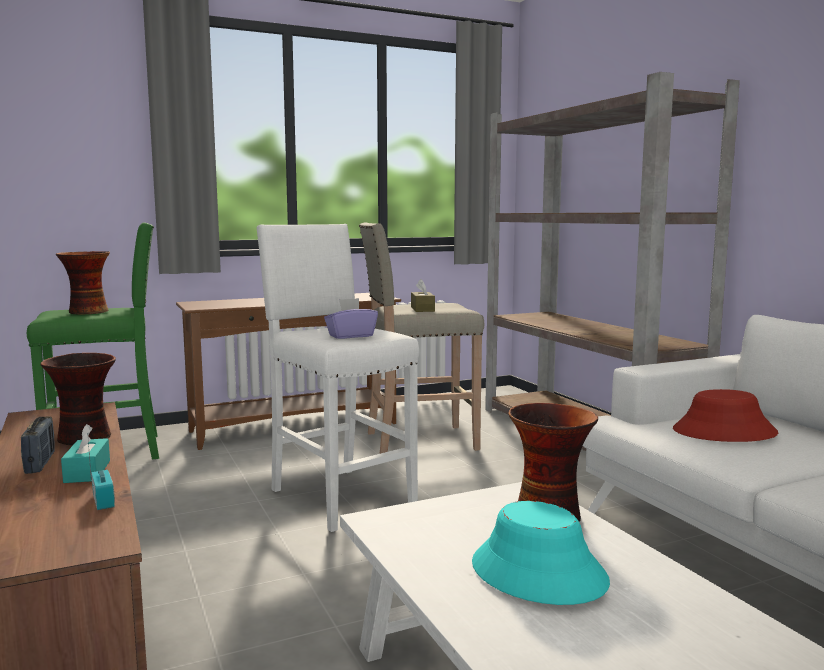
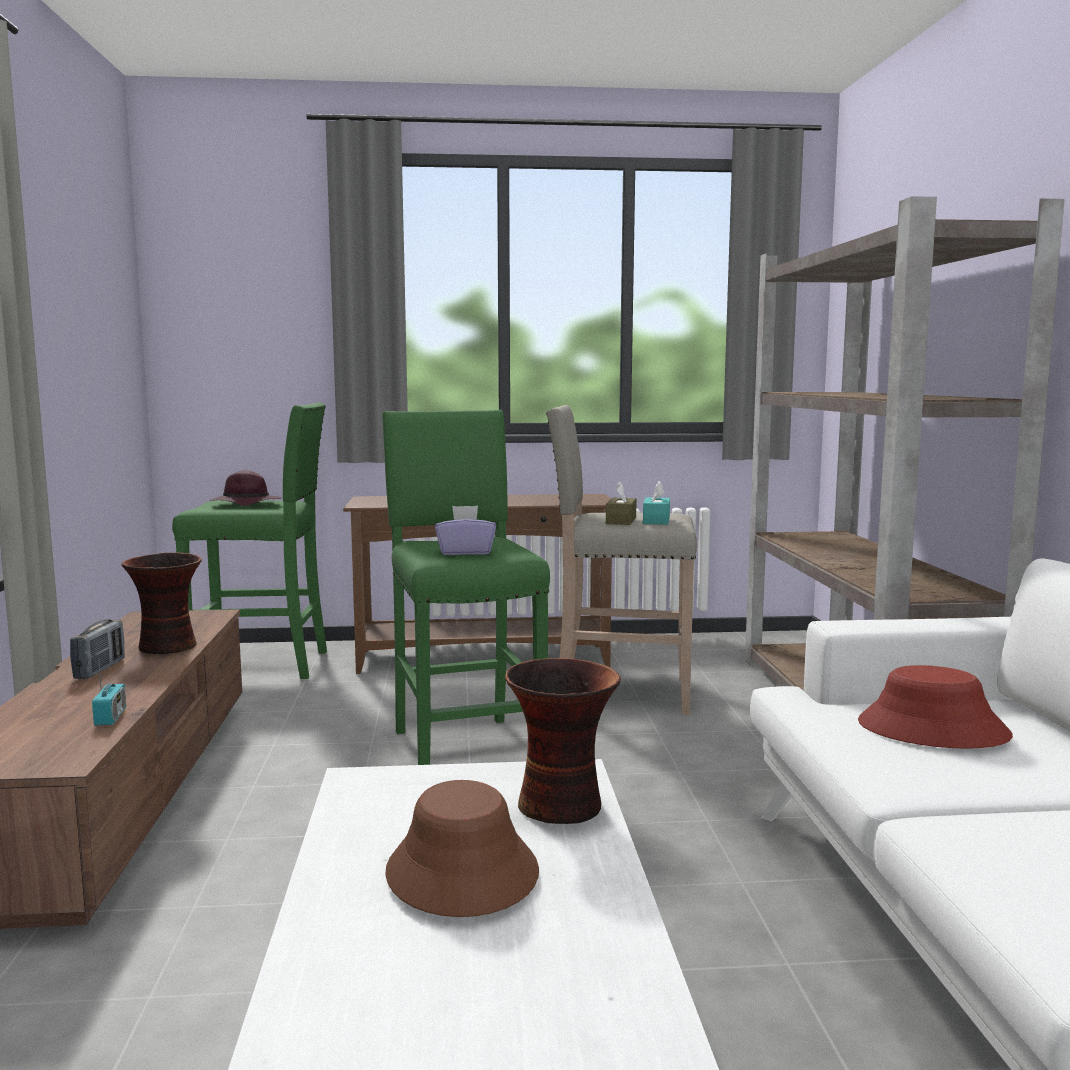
camera: 20 degrees right, 0 degrees up
(87, 312) = (245, 504): vase -> purple hat
(87, 471) = (131, 684): turquoise tissue box -> turquoise tissue box (656, 520)
(340, 496) = (465, 750): white stool -> green stool
(537, 573) = (461, 872): turquoise hat -> brown hat

